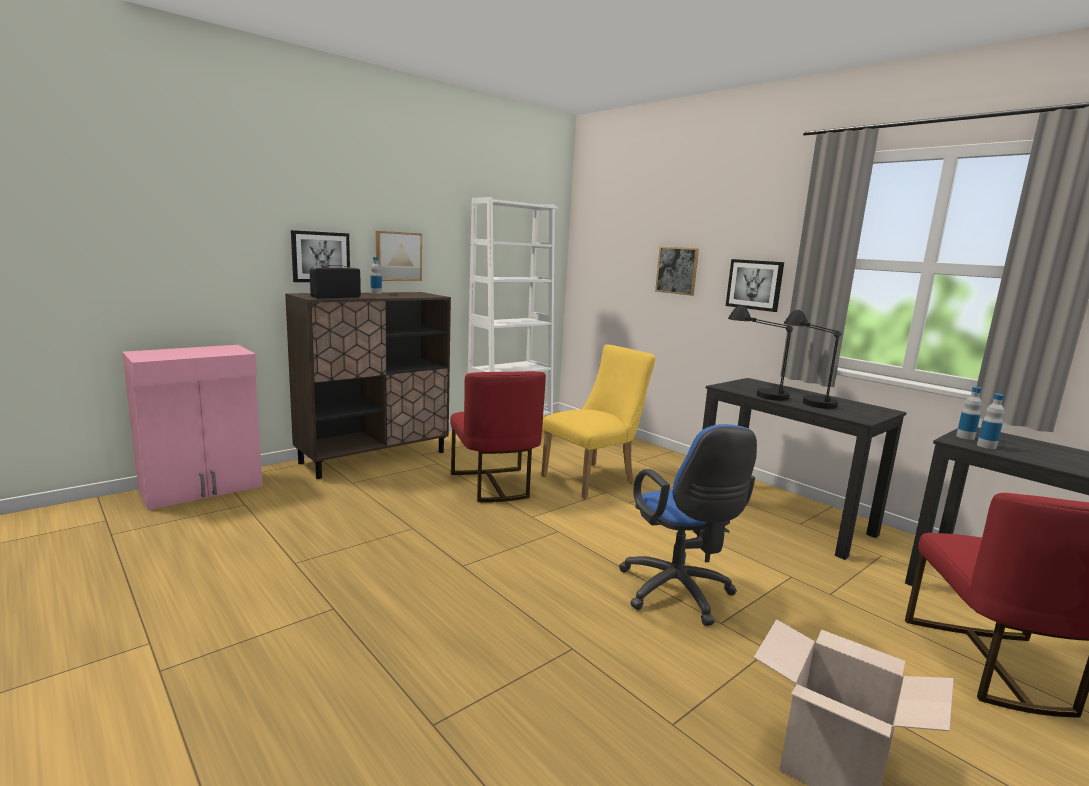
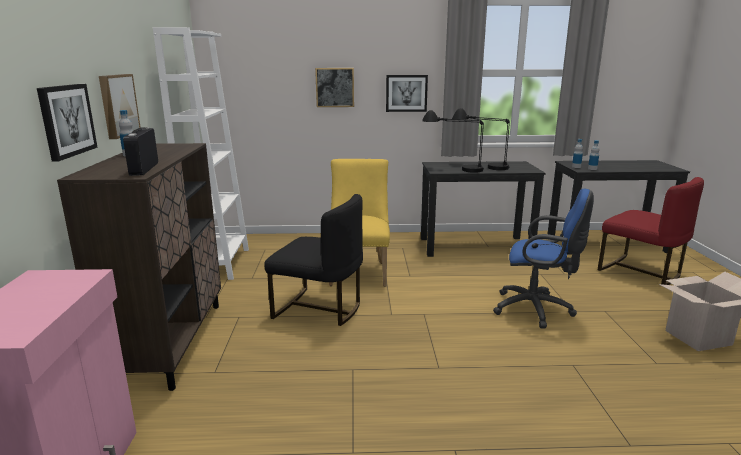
camera: 50 degrees left, 5 degrees up
(494, 485) = (319, 309): red chair -> black chair

